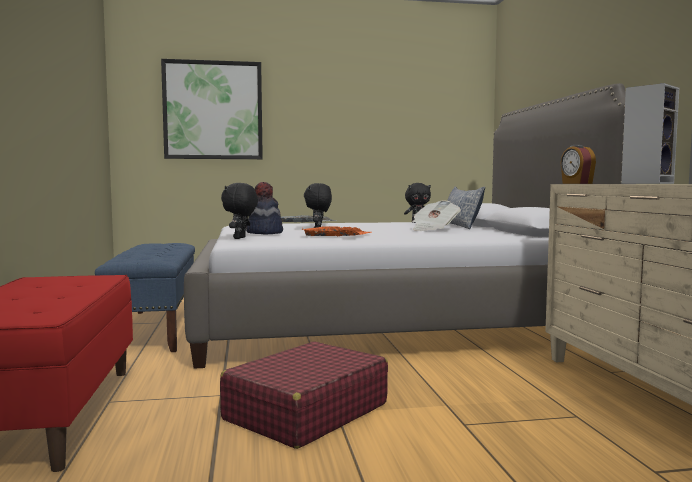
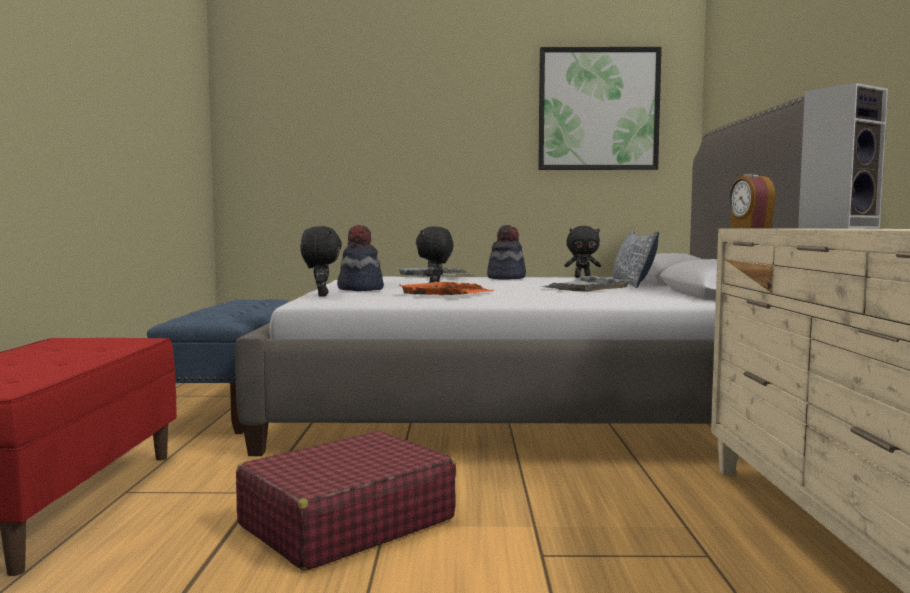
camera: 10 degrees right, 0 degrees up
(213, 110) = (333, 136): picture -> picture (598, 109)
(240, 238) = (321, 295): black plush toy -> black plush toy turned 150 degrees clockwise
(362, 223) = (506, 278): none -> hat
(433, 229) = (585, 288): newspaper -> grey tray

